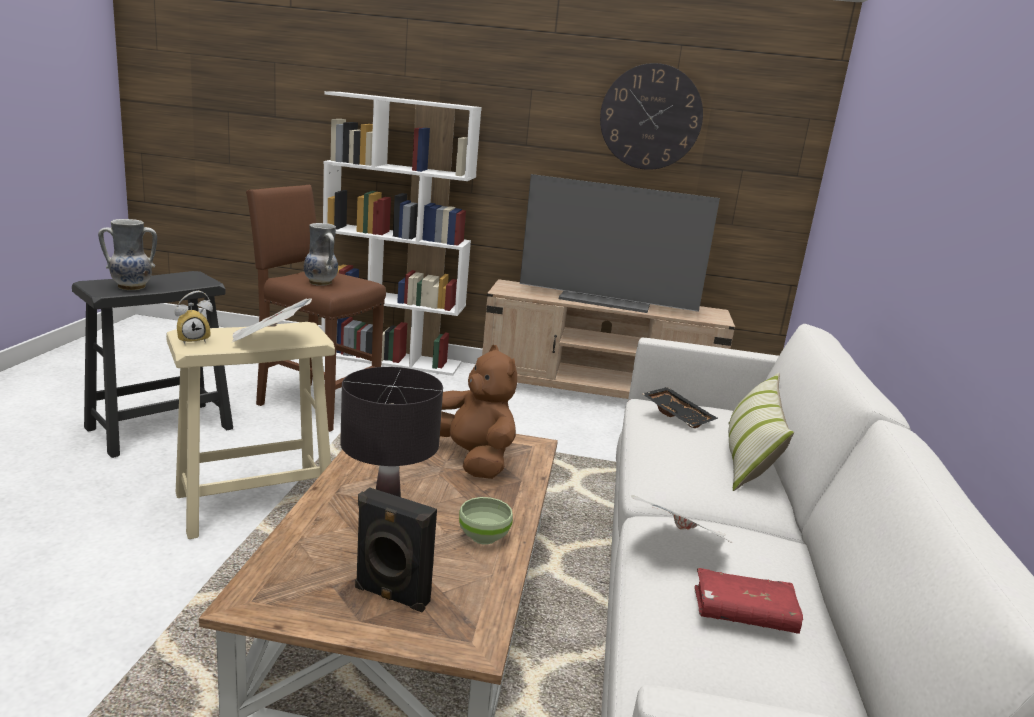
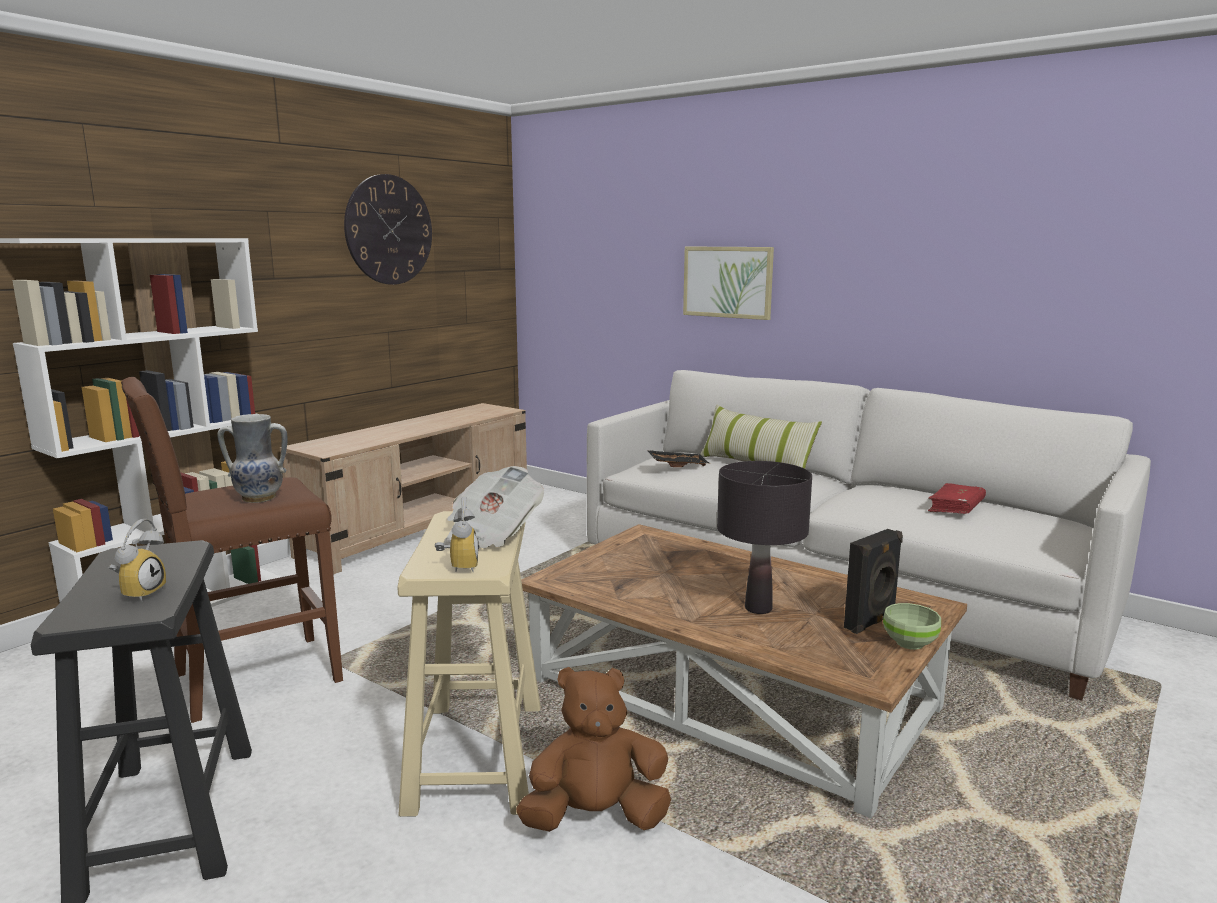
camera: 60 degrees left, 5 degrees down
(132, 287) = (140, 593): vase -> alarm clock
(472, 459) = (656, 558): brown plush toy -> brown plush toy (596, 817)
(483, 537) = (793, 578): green bowl -> green bowl (910, 643)
(606, 301) = (412, 427): television -> none
(681, 545) = (879, 503): newspaper -> none
(908, 228) = (728, 282): none -> picture

